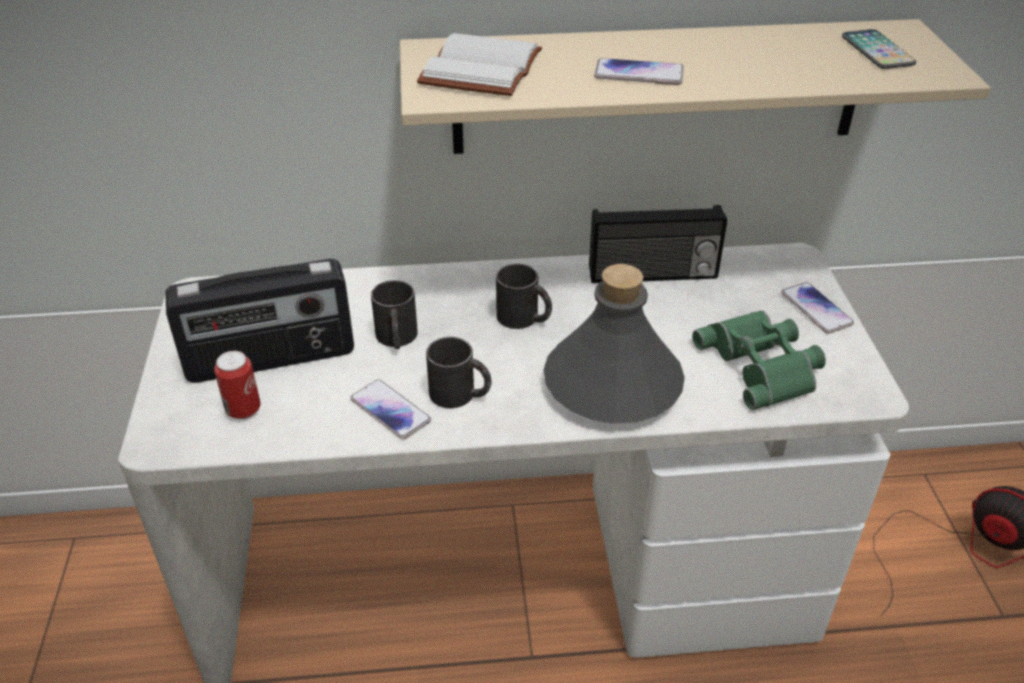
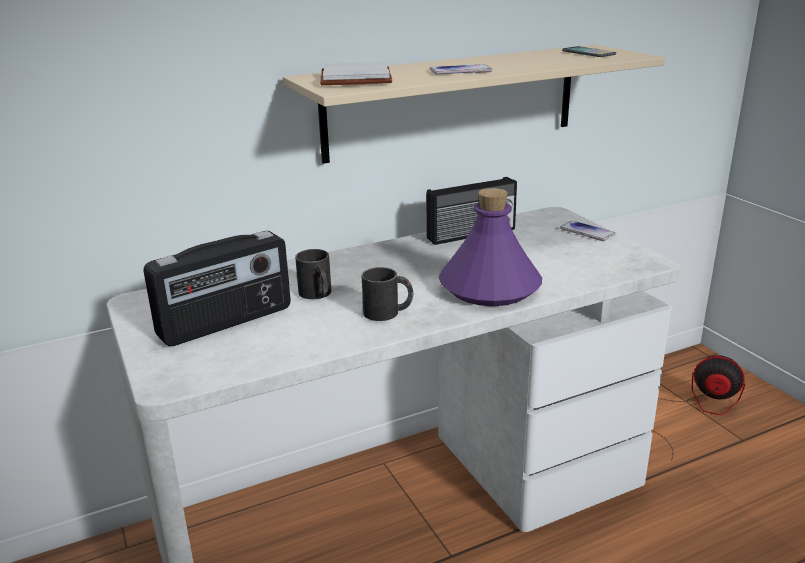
camera: 20 degrees left, 15 degrees down
(243, 410) = (225, 352): can -> none
(390, 410) = (342, 330): phone -> none
(524, 318) = (402, 268): black mug -> none
(612, 384) = (489, 287): grey bottle -> purple bottle
(763, 365) = (577, 261): green binoculars -> none

